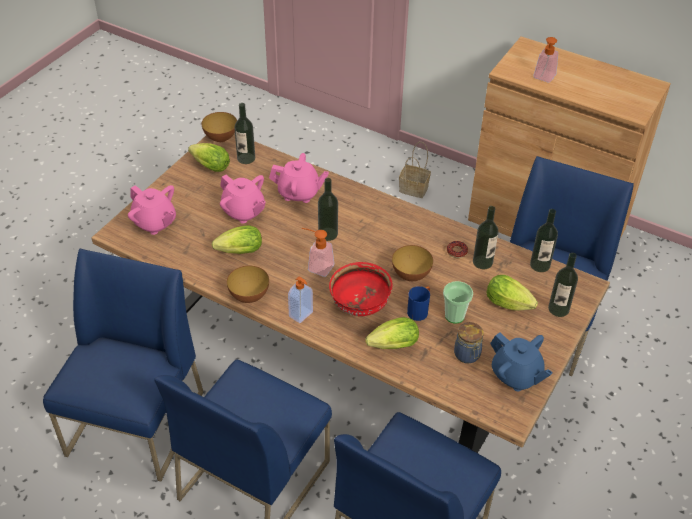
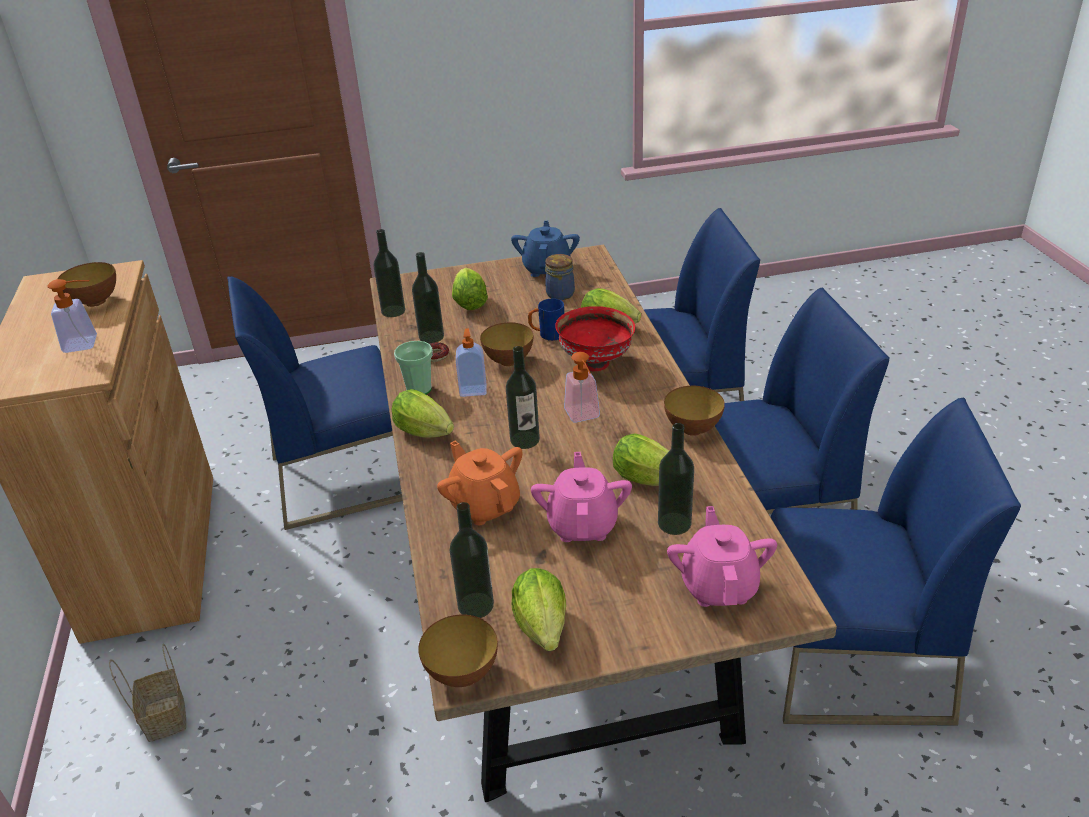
camera: 130 degrees left, 10 degrees down
(136, 424) = (851, 663): blue chair -> blue chair turned 150 degrees counterclockwise
(299, 193) = (484, 505): pink teapot -> orange teapot
(301, 315) = (659, 386): soap dispenser -> soap dispenser (473, 390)
(380, 206) = (427, 434): none -> lettuce
(454, 316) = (525, 318): cup -> cup (419, 389)
(558, 309) = (441, 282): bottle -> bottle (674, 523)
(596, 94) = (96, 302): none -> bowl

